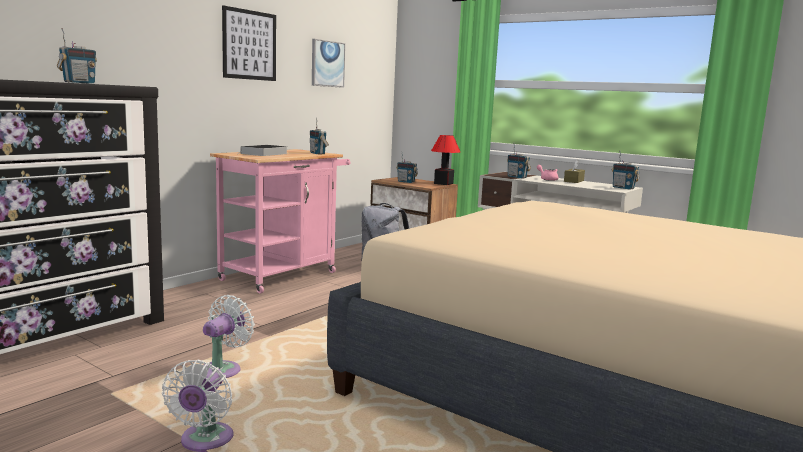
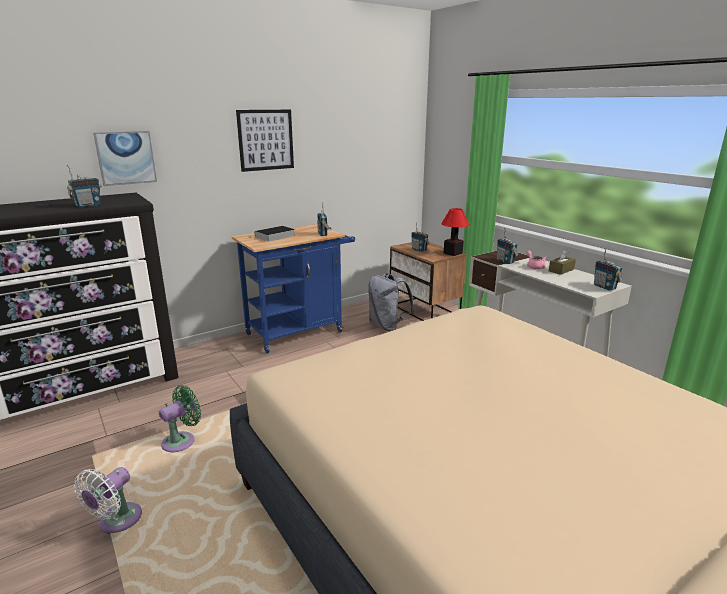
camera: 20 degrees right, 10 degrees up
(223, 369) = (182, 441): white fan -> green fan
(284, 274) = (300, 331): pink cart -> blue cart
(327, 64) = (348, 144): picture -> picture (126, 158)

